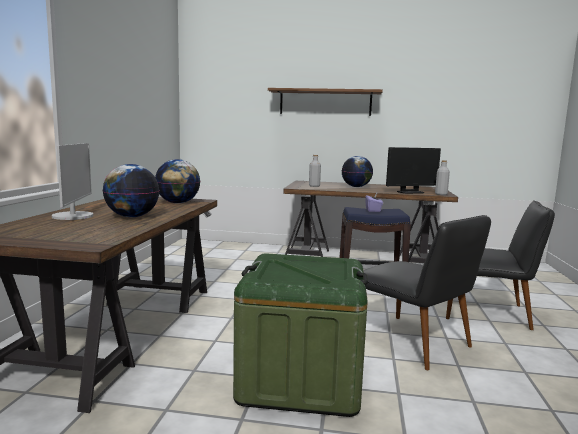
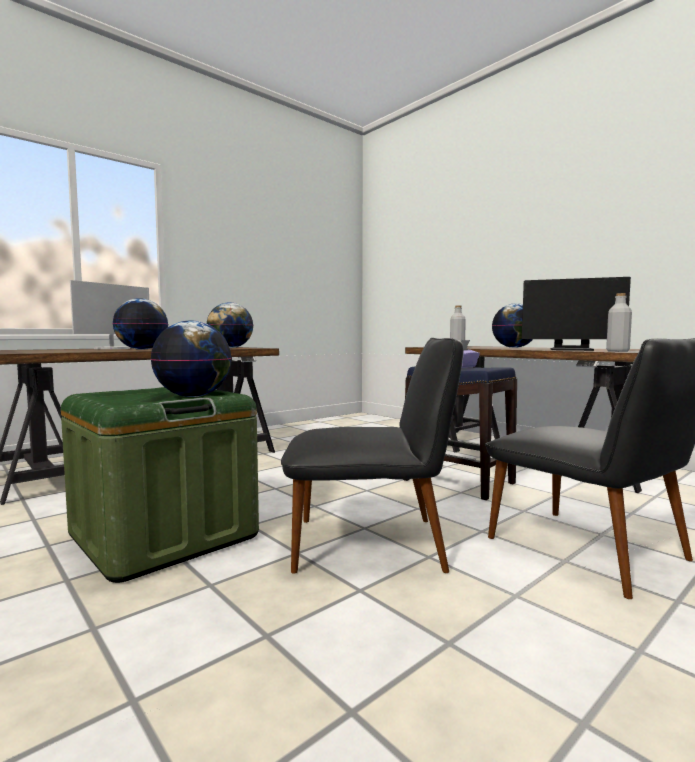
camera: 40 degrees right, 5 degrees down
(324, 266) = (193, 396): none -> globe
(325, 102) = (500, 241): brown shelf -> none
(410, 340) = (368, 543): black chair -> black chair turned 90 degrees counterclockwise

